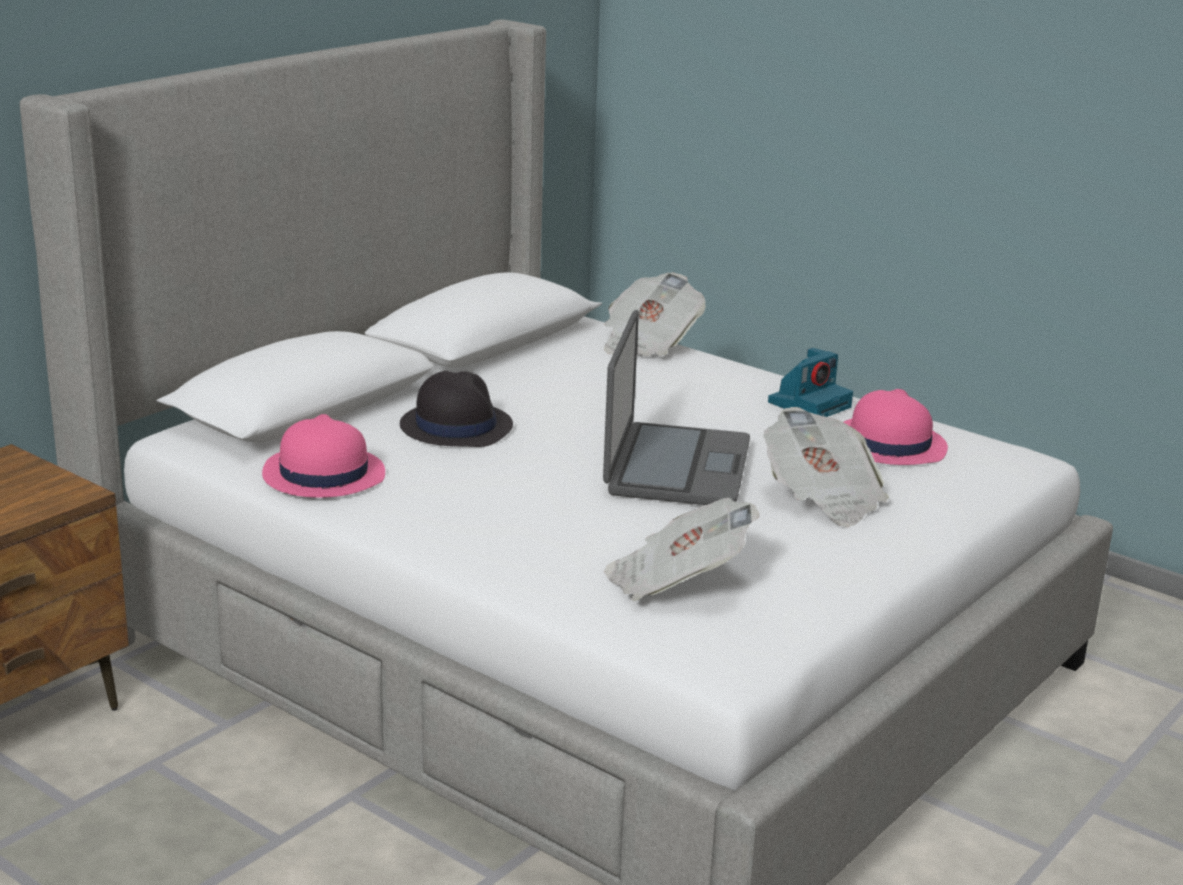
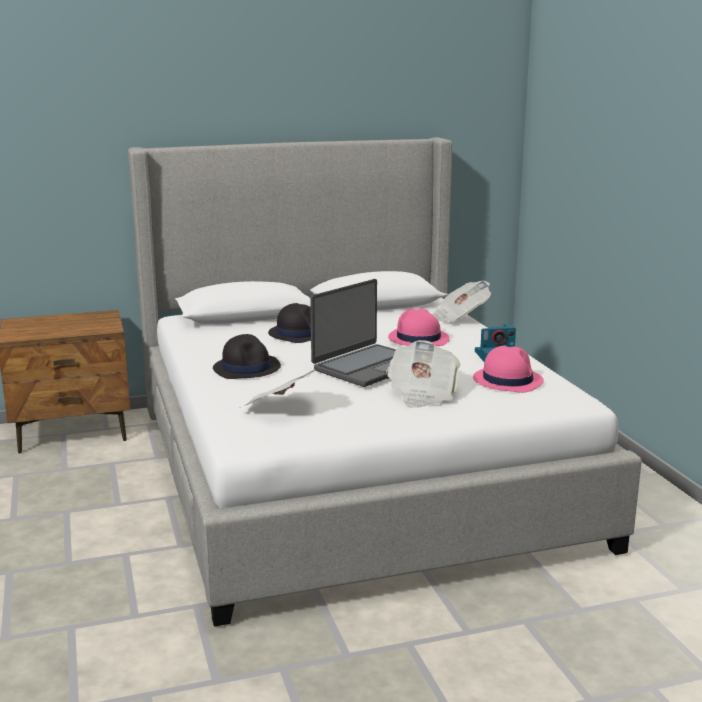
camera: 35 degrees right, 5 degrees down
(322, 474) = (207, 339): pink hat -> pink hat (418, 338)
(492, 517) = (247, 368): none -> black hat

